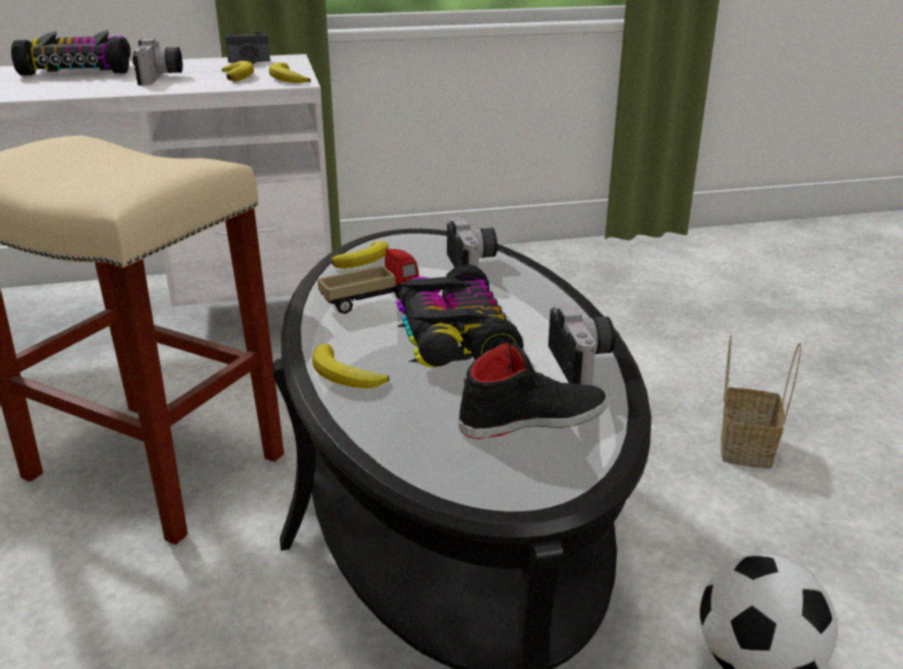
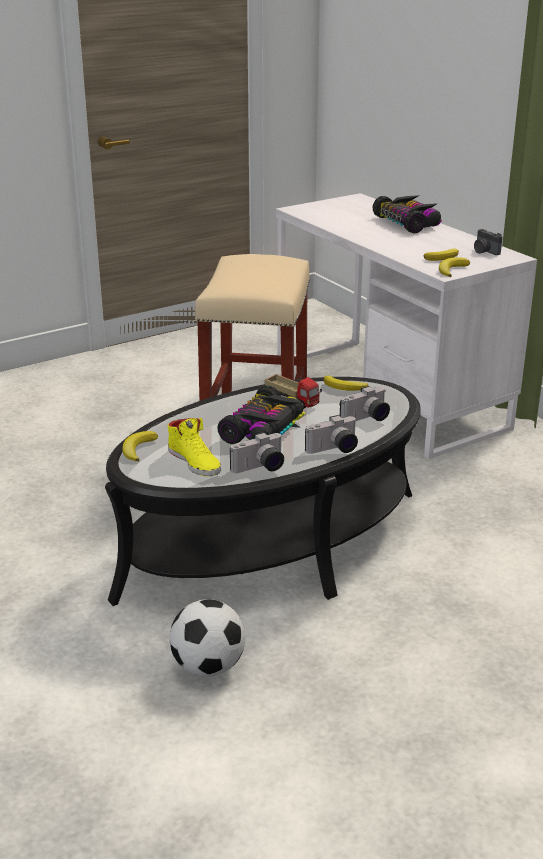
camera: 70 degrees right, 0 degrees up
(162, 78) = (413, 243): camera -> camera (334, 450)
(344, 375) = (207, 411): banana -> banana (138, 449)
(453, 338) = (264, 430): toy car -> toy car turned 150 degrees clockwise
(532, 418) = (195, 461): black shoe -> yellow shoe
(744, 446) = (437, 653): basket -> none

